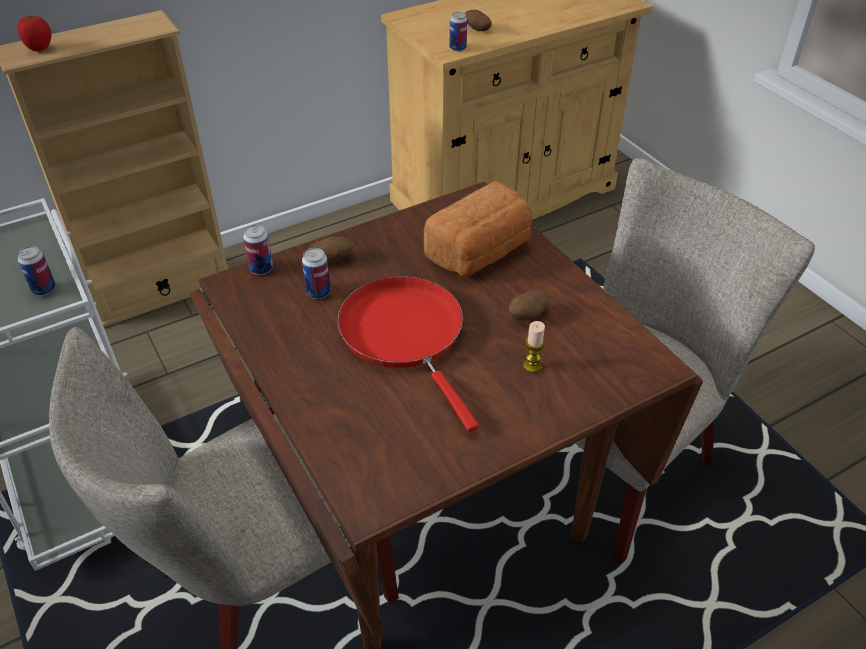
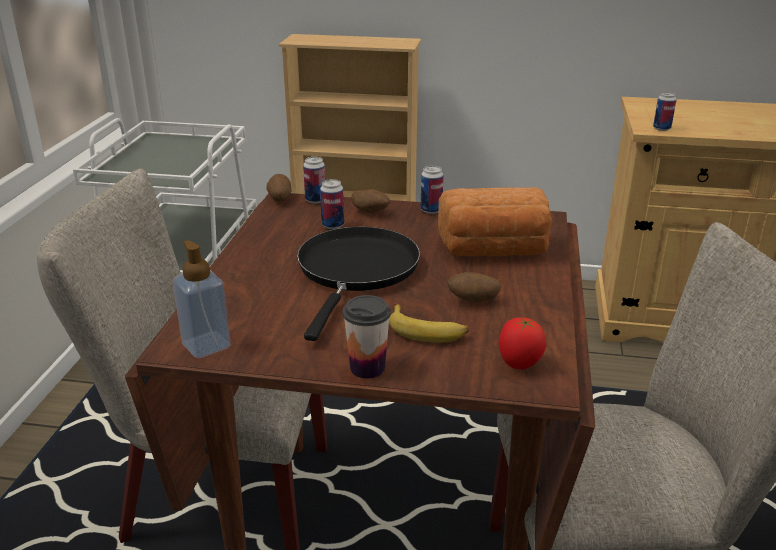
camera: 40 degrees right, 15 degrees down
(40, 49) = (314, 39): tomato -> tomato (519, 364)
(44, 289) = (186, 170): can -> can (431, 210)
(389, 487) = (206, 345): none -> soap dispenser
(405, 335) = (356, 271): red frying pan -> black frying pan
(477, 30) = (699, 122): potato -> potato (279, 199)
(532, 366) = (427, 331): candle -> banana
(535, 427) = (367, 368): none -> cup

